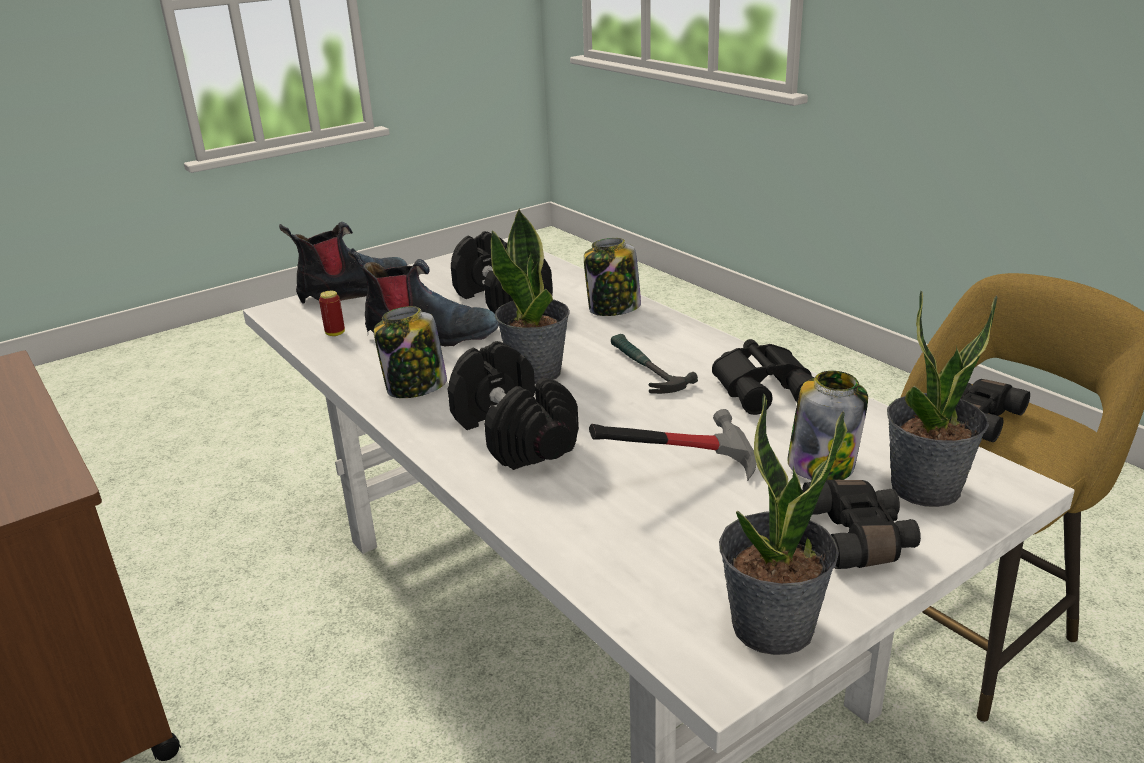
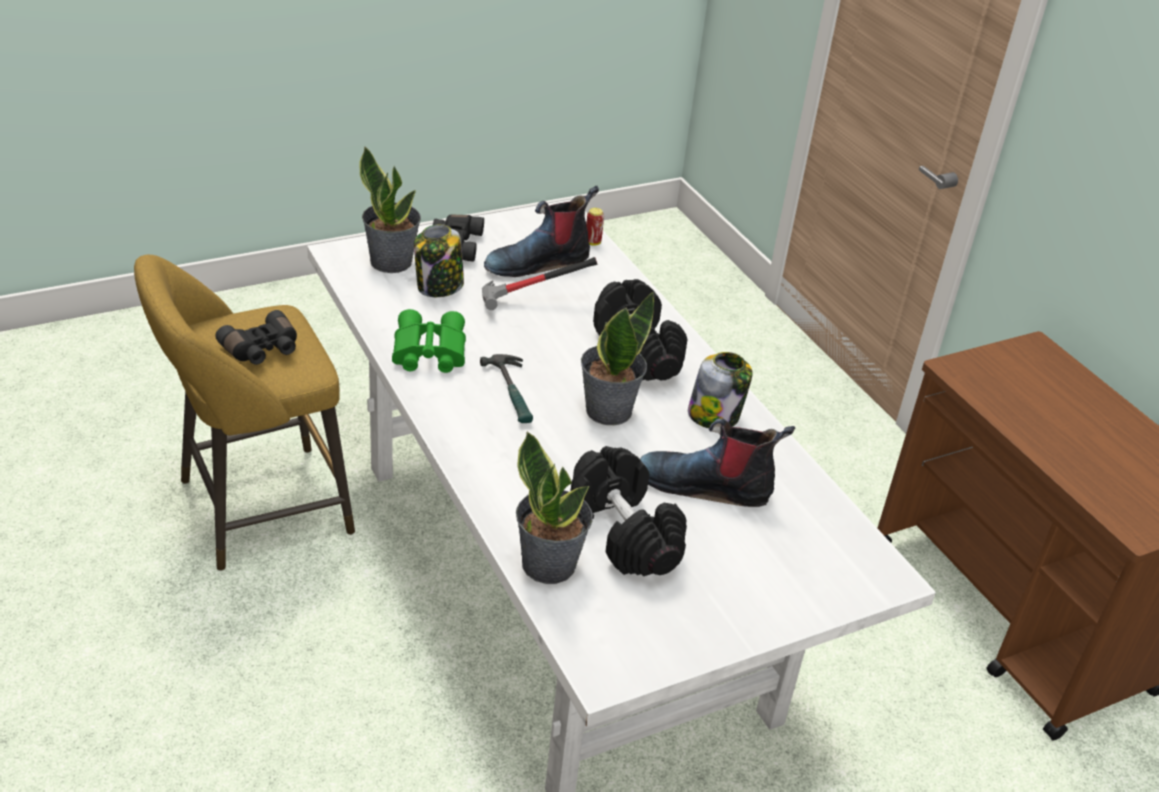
camera: 175 degrees left, 10 degrees up
(335, 333) = (807, 512): can -> can (592, 242)
(354, 291) = (807, 599): boot -> boot (538, 262)
(613, 309) = (506, 485): jar -> none
(765, 387) = (427, 352): black binoculars -> green binoculars
(772, 627) = (529, 222): potted plant -> potted plant (549, 563)

